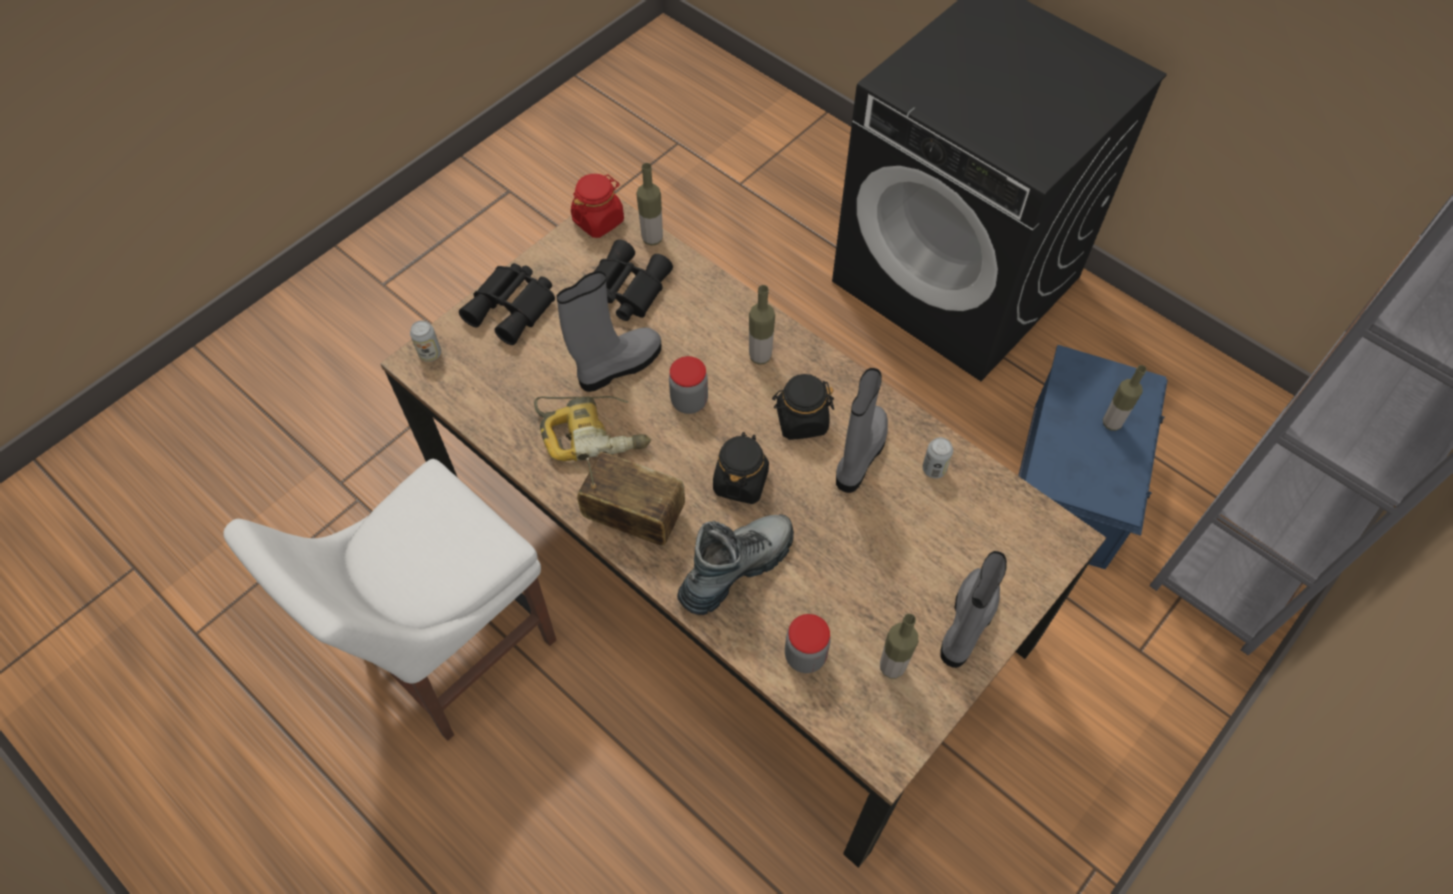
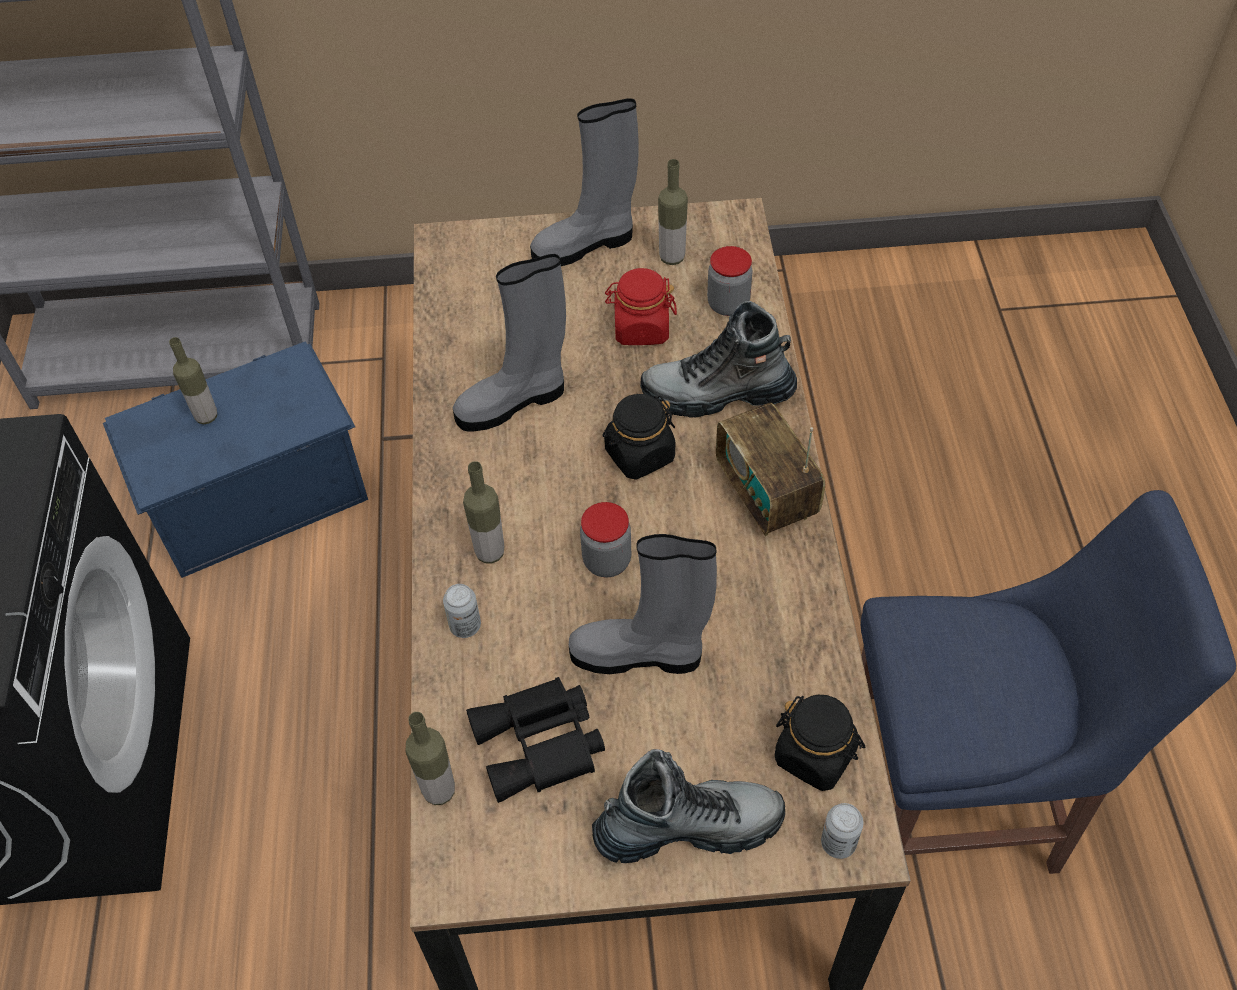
camera: 135 degrees left, 5 degrees down
(450, 652) = (962, 798): white chair -> blue chair
(513, 308) = (688, 827): black binoculars -> boot
(593, 431) = (731, 602): power drill -> none
(598, 220) = (471, 877): red jar -> red jar (641, 328)
(801, 420) = (526, 465): black jar -> black jar (815, 755)
(934, 469) = (469, 349): can -> can (465, 626)

